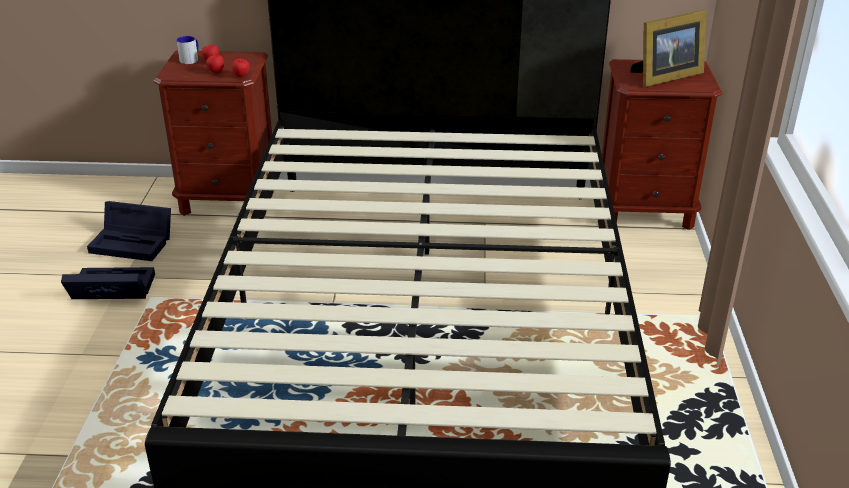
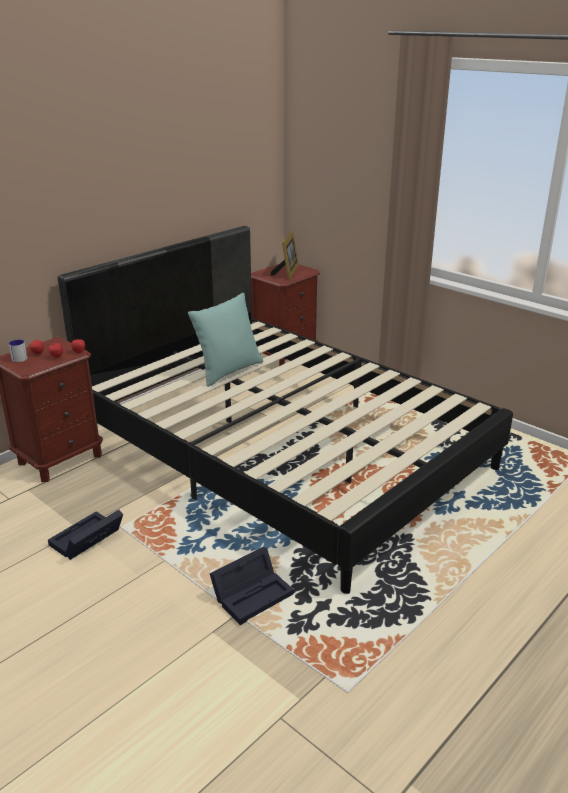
camera: 50 degrees left, 5 degrees down
(134, 242) = (46, 511): black storage box -> black storage box (253, 594)
(431, 180) = (228, 371): none -> turquoise pillow

